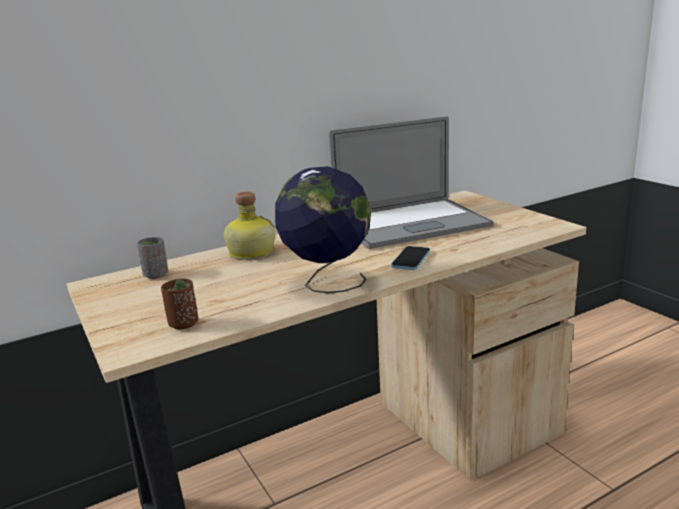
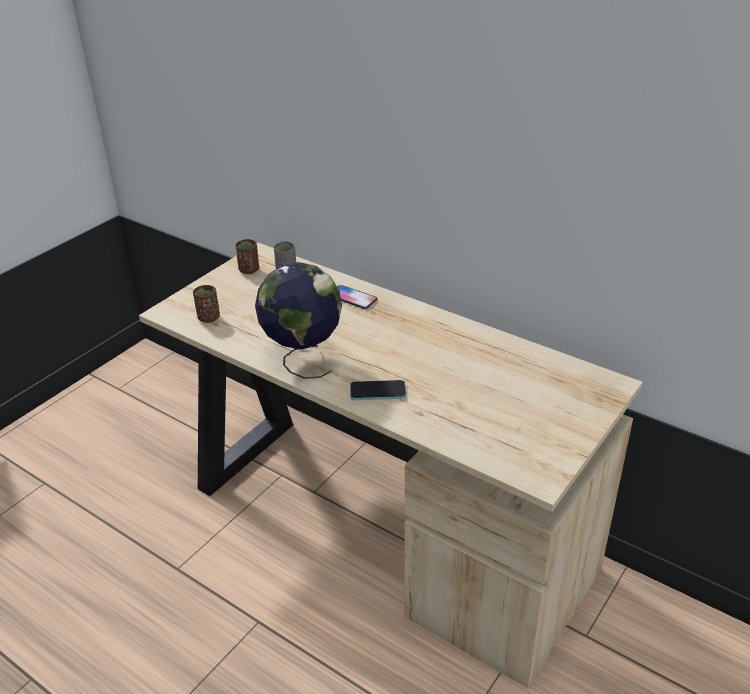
camera: 65 degrees right, 15 degrees up
(118, 292) = (249, 270): none -> brown cup
(250, 252) = (352, 298): bottle -> phone
(411, 224) = (481, 368): laptop -> none

